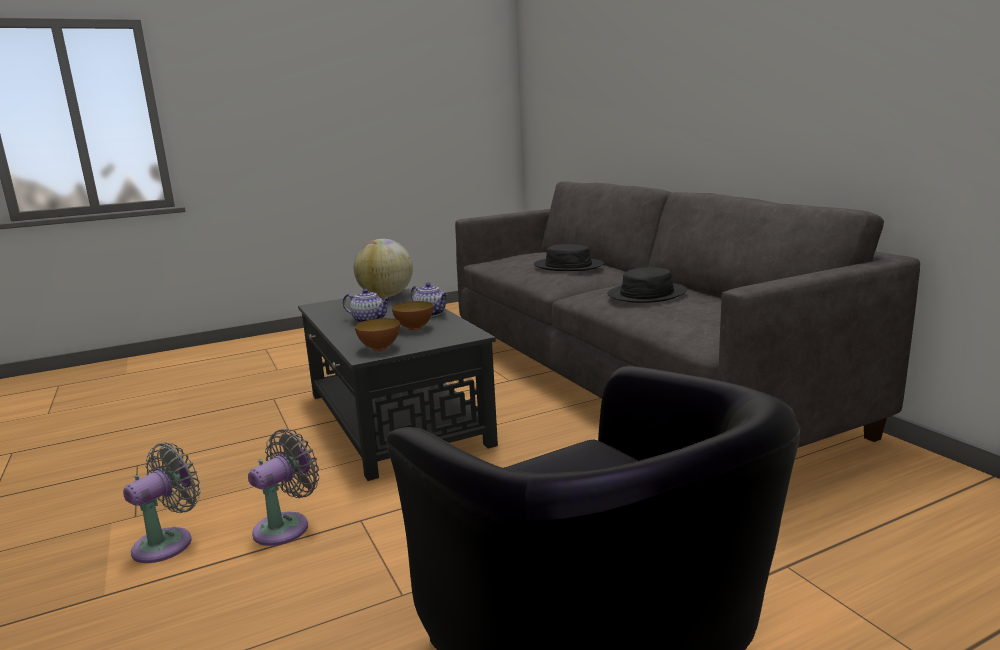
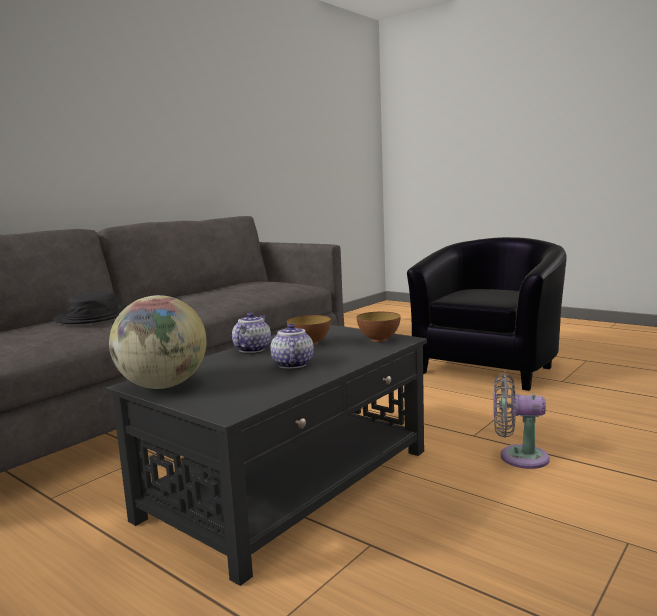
camera: 115 degrees left, 5 degrees down
(168, 542) = (611, 496): grey fan -> none
(646, 294) = (214, 294): black hat -> none

